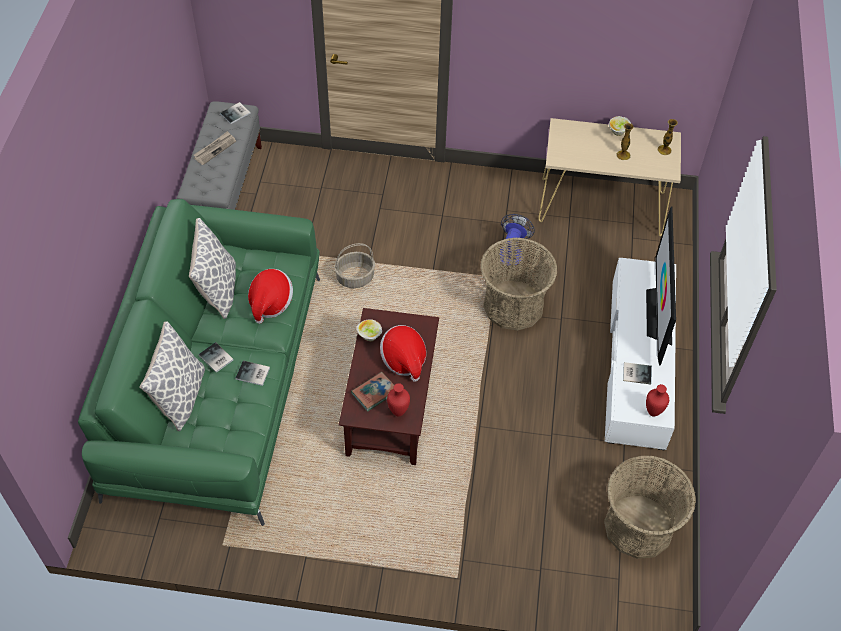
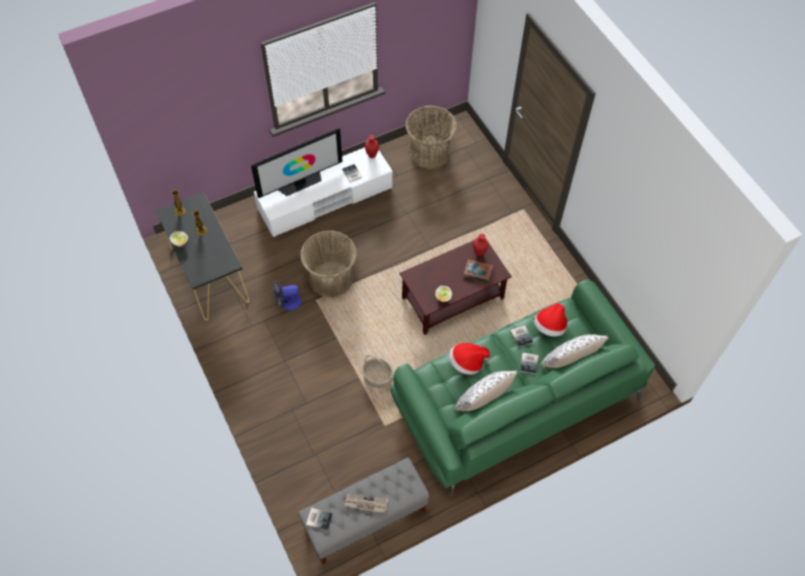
camera: 125 degrees left, 5 degrees up
(404, 360) = (444, 271): hat -> hat (550, 327)
(602, 207) = (209, 274): beige console table -> black console table

